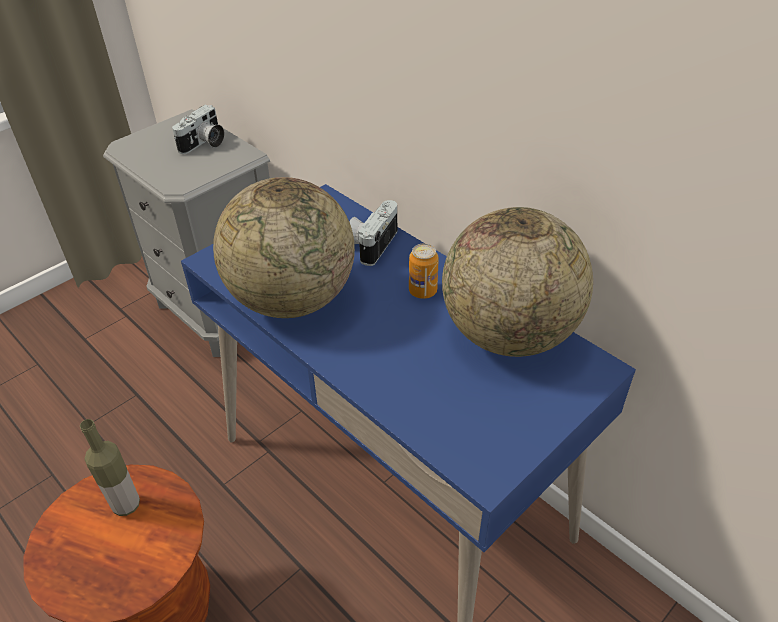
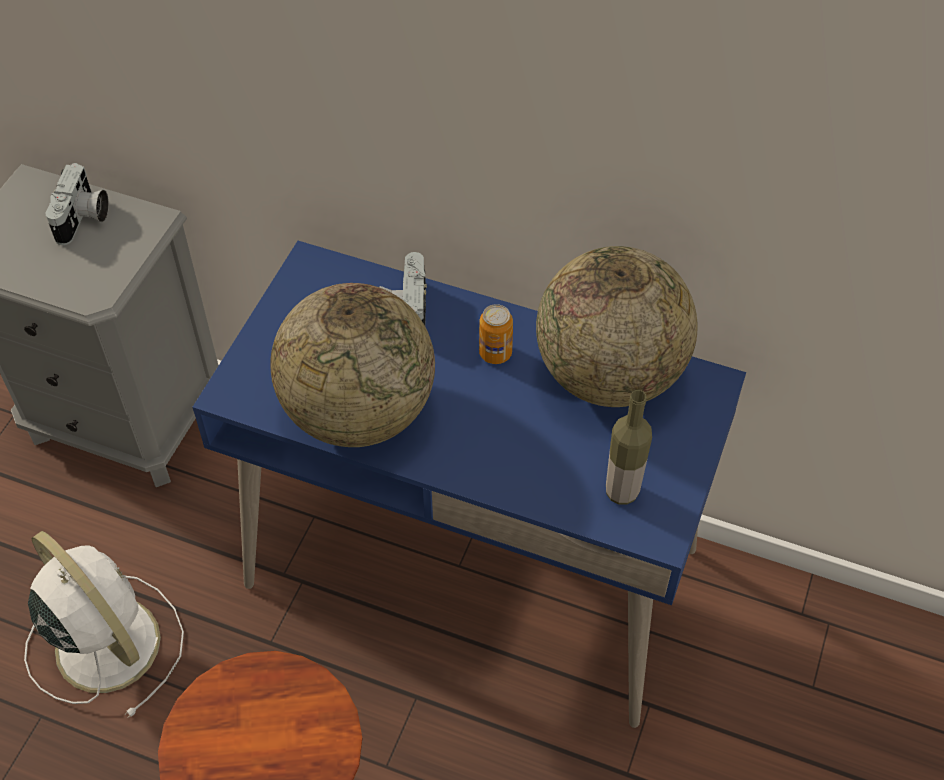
camera: 25 degrees left, 10 degrees up
(121, 441) = (105, 641): none -> white fan
(126, 505) = (249, 706): bottle -> bottle (622, 492)

